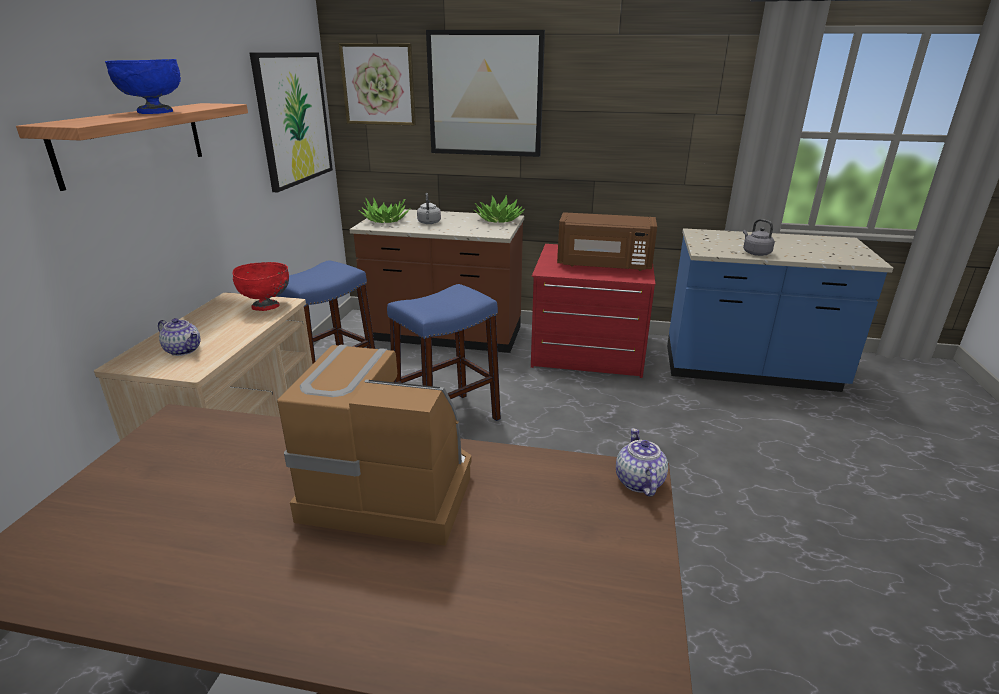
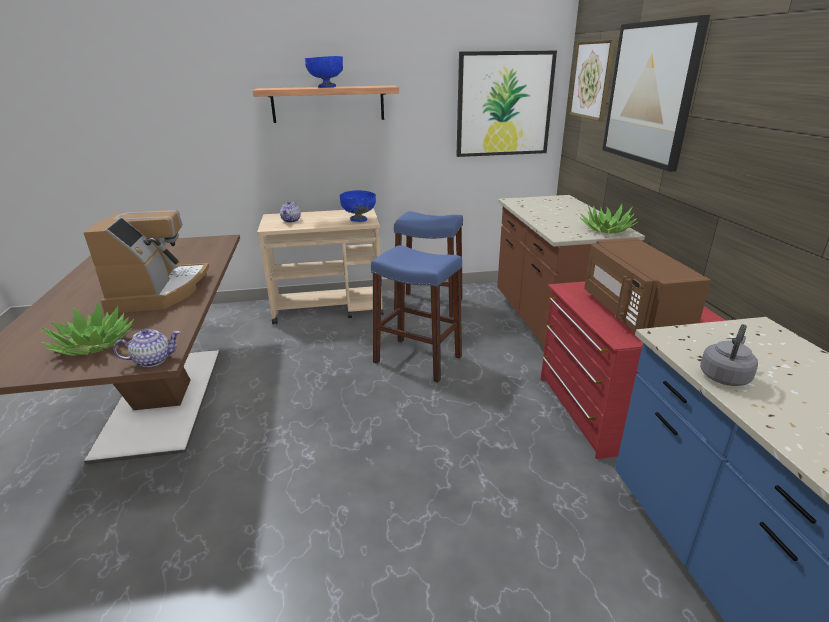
camera: 70 degrees right, 0 degrees up
(266, 307) = (359, 220): red bowl -> blue bowl
(385, 220) = (535, 201): potted plant -> potted plant (93, 345)
(429, 223) = (551, 212): grey kettle -> none

